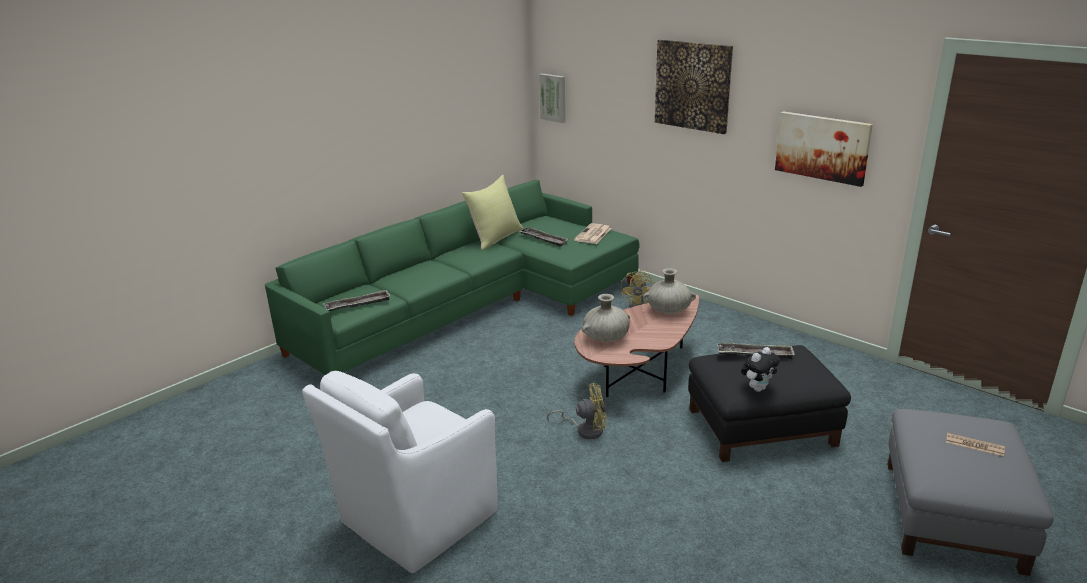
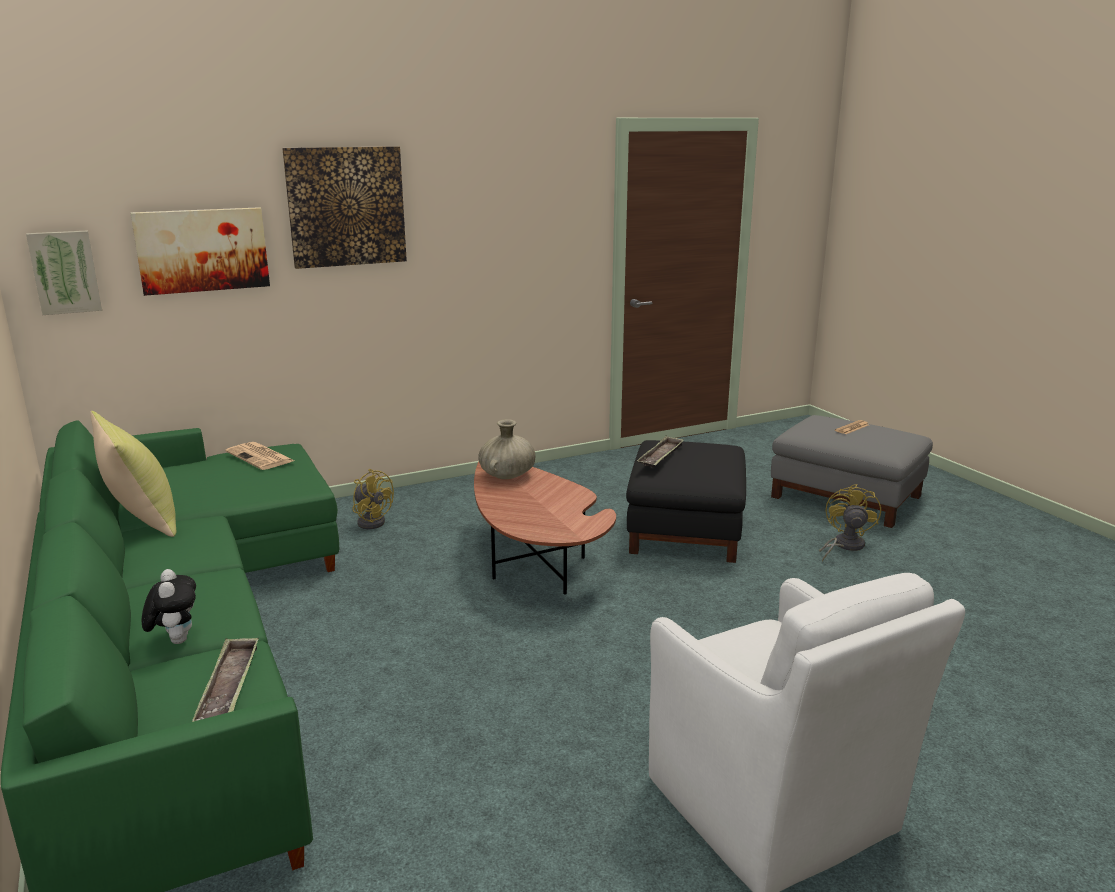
camera: 70 degrees left, 5 degrees down
(543, 239) = (218, 487): tray -> none
(585, 430) = (629, 624): yellow fan -> yellow fan (844, 546)
(606, 338) = (541, 520): beige vase -> none
(758, 388) = (724, 472): plush toy -> plush toy (175, 640)
(822, 147) = (522, 250): picture -> picture (202, 250)

